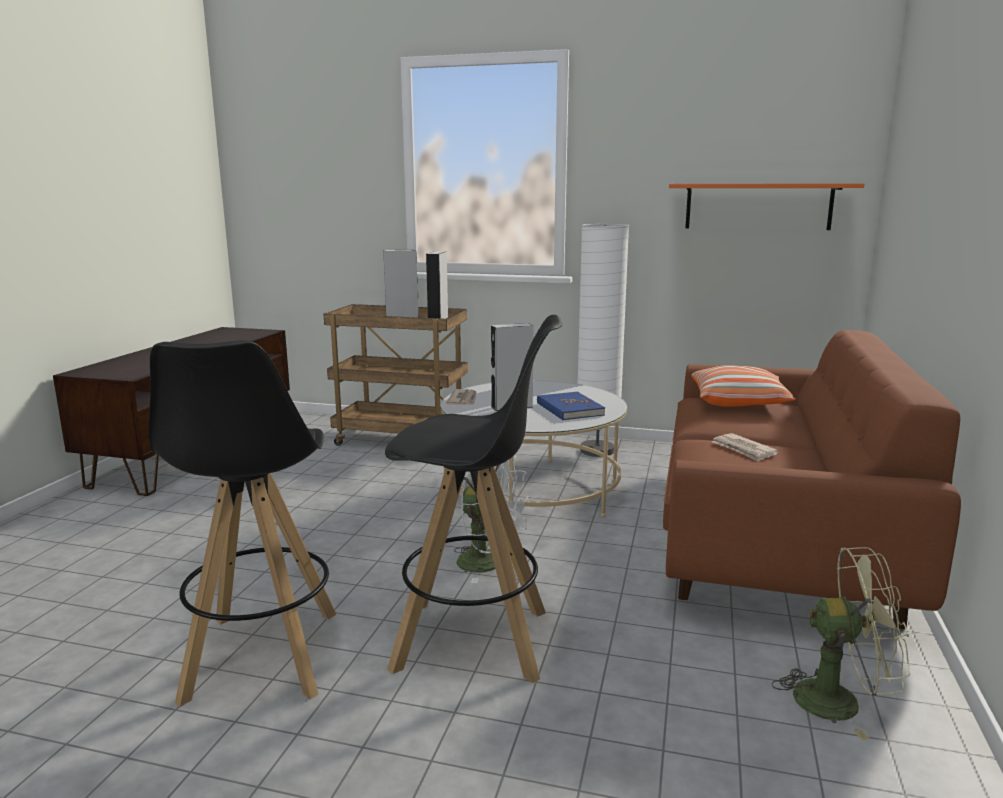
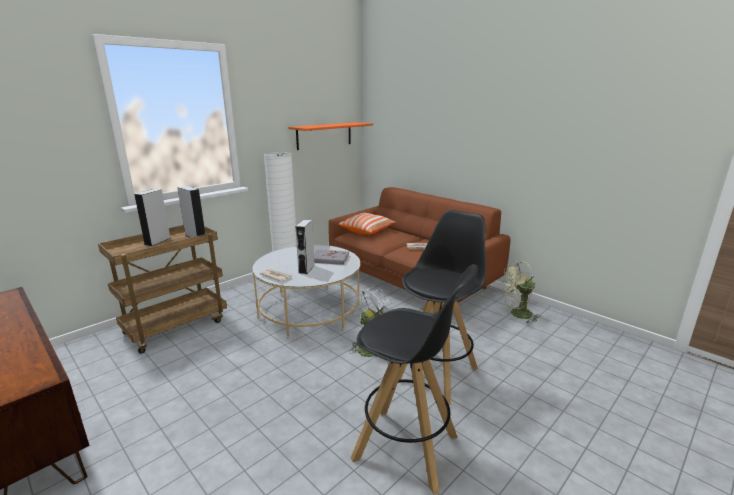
camera: 60 degrees left, 5 degrees up
(569, 409) = (329, 259): blue book -> grey book
(840, 701) = (517, 314): green fan -> green fan turned 135 degrees counterclockwise

